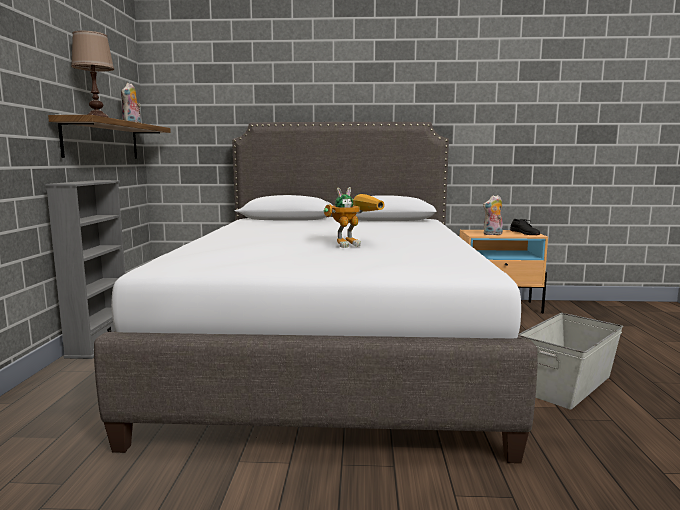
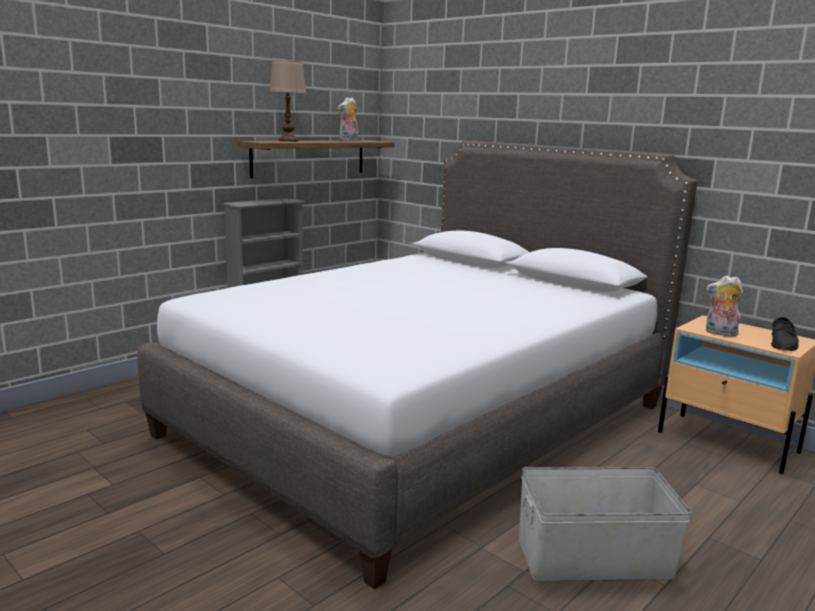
camera: 40 degrees right, 5 degrees up
(353, 244) = (403, 310): toy robot -> none

